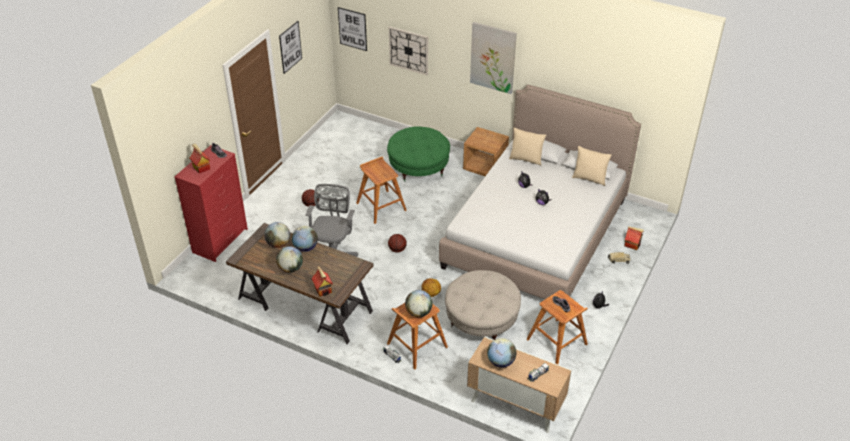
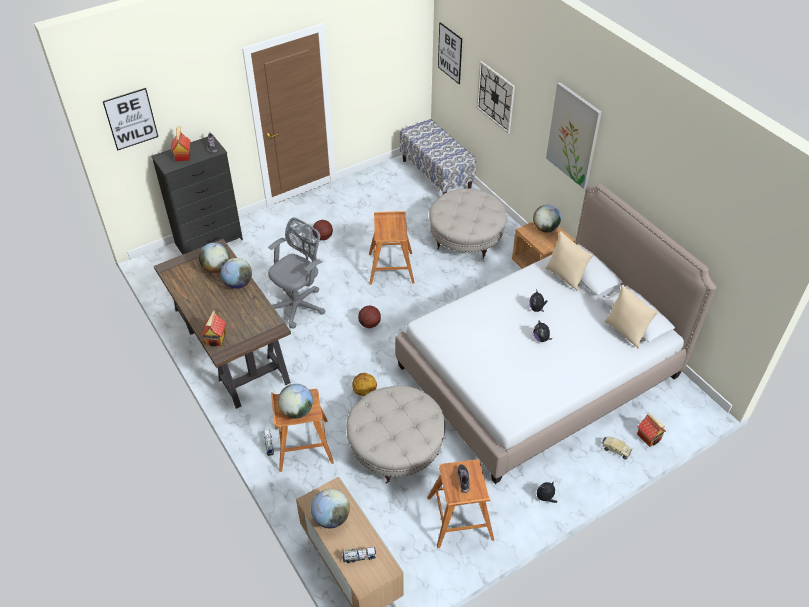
camera: 30 degrees right, 5 degrees up
(220, 240) = (209, 241): red dresser -> black dresser
(290, 47) = (359, 53): picture -> picture (131, 119)
(290, 269) = (205, 301): globe -> globe (545, 229)
(361, 130) = (436, 174): none -> bench
(418, 167) = (466, 238): green ottoman -> beige ottoman

